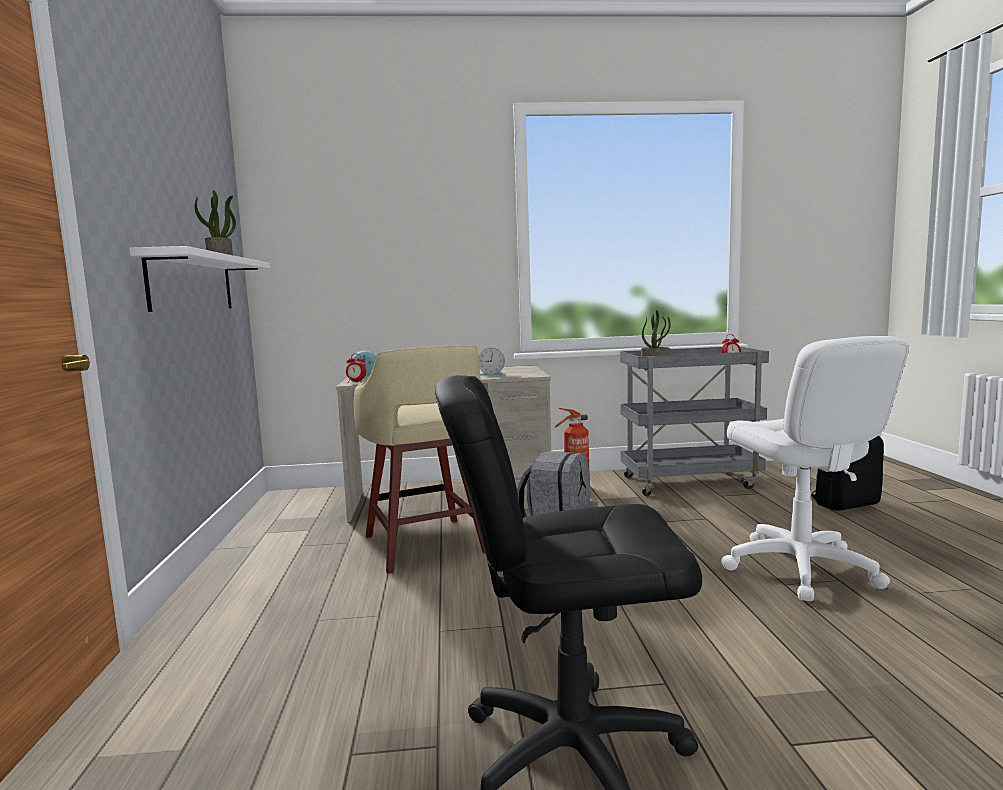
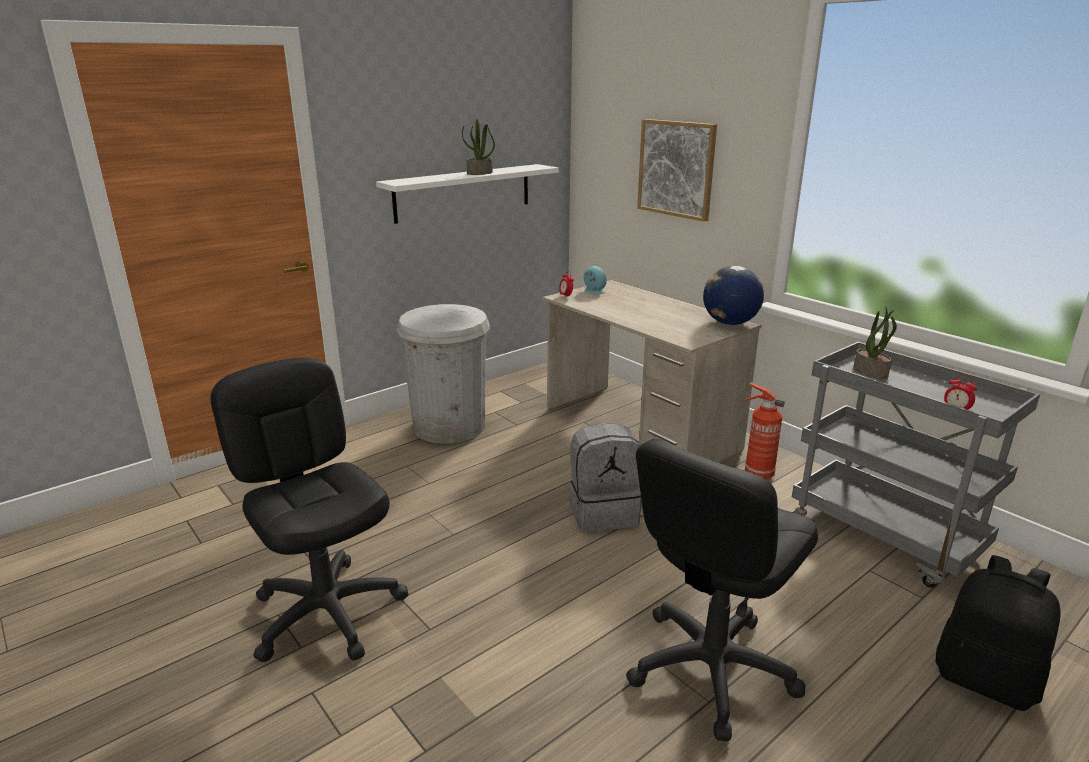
camera: 55 degrees right, 15 degrees up
(280, 574) = (449, 426): none -> white trash can
(400, 255) = (676, 169): none -> picture
(426, 546) = (543, 455): beige stool -> none
(492, 374) = (669, 325): alarm clock -> none
(518, 367) = (729, 323): none -> globe
(799, 568) = (710, 668): white office chair -> black office chair

